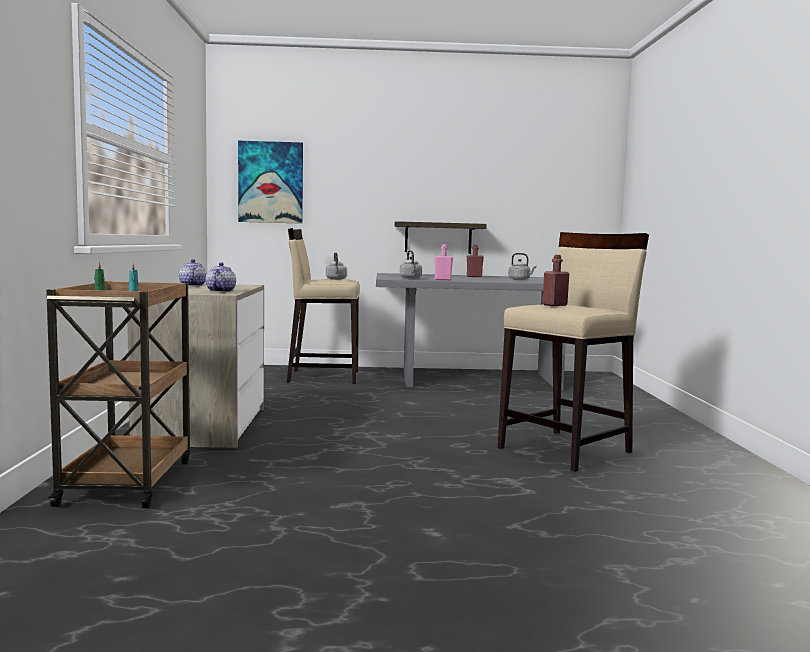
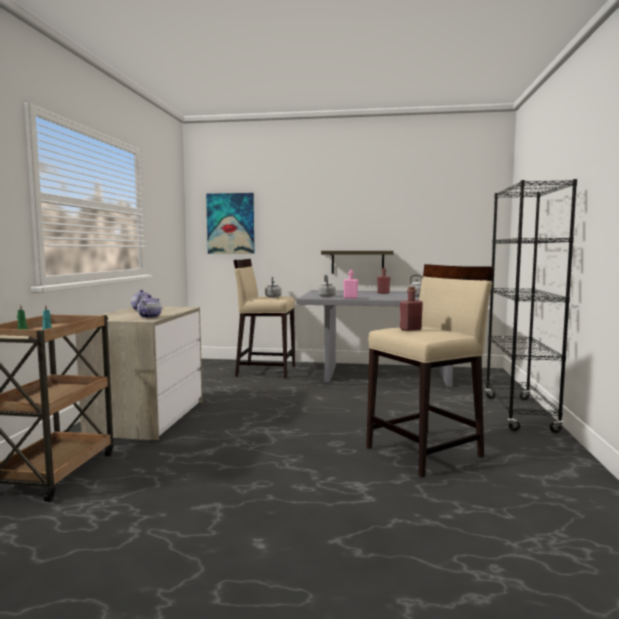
camera: 10 degrees right, 0 degrees up
(651, 414) = (519, 414): none -> black bookcase

